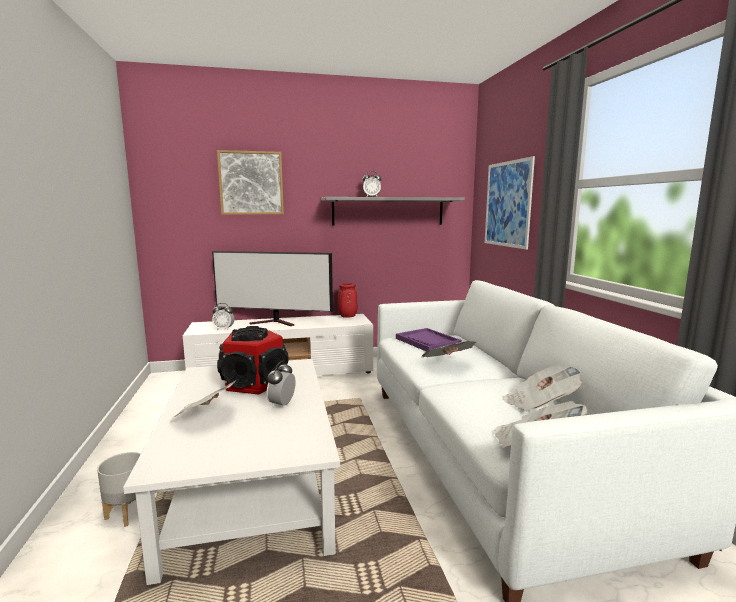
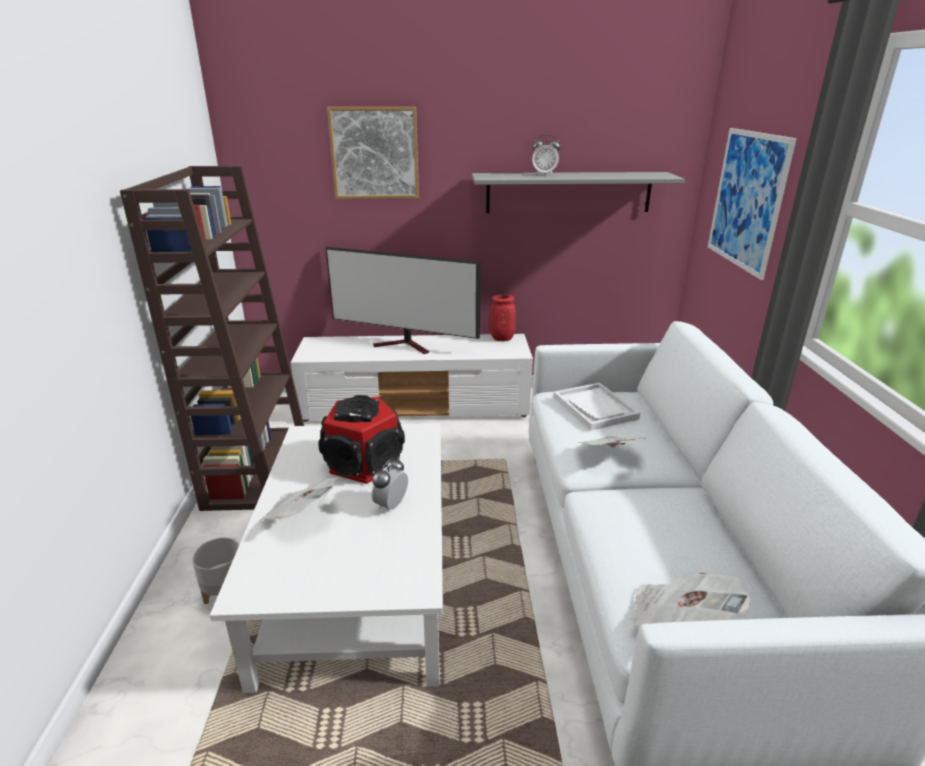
camera: 10 degrees right, 15 degrees up
(151, 419) = (256, 467): none -> brown bookcase
(224, 329) = (341, 354): alarm clock -> none
(427, 341) = (595, 408): purple tray -> white tray
(540, 404) = (711, 549): newspaper -> none

